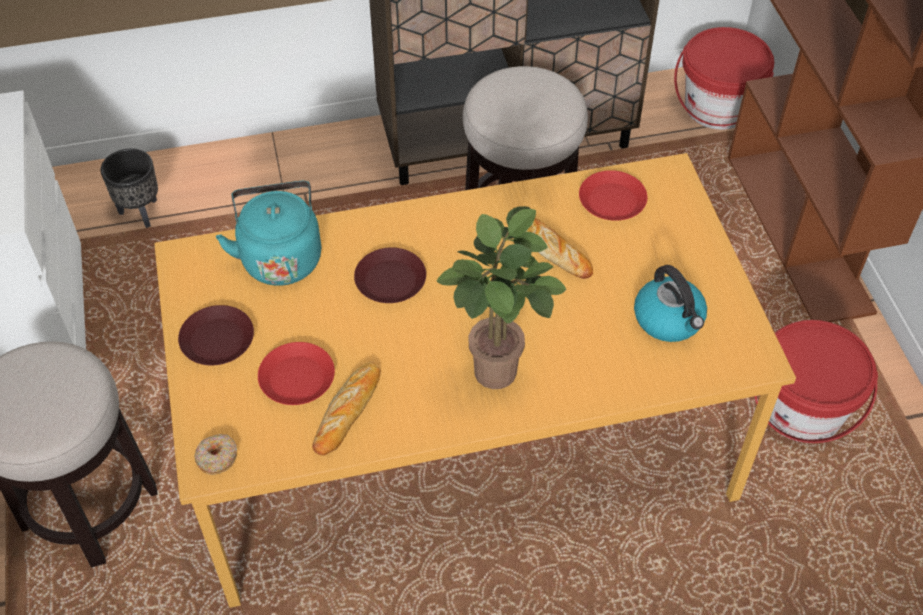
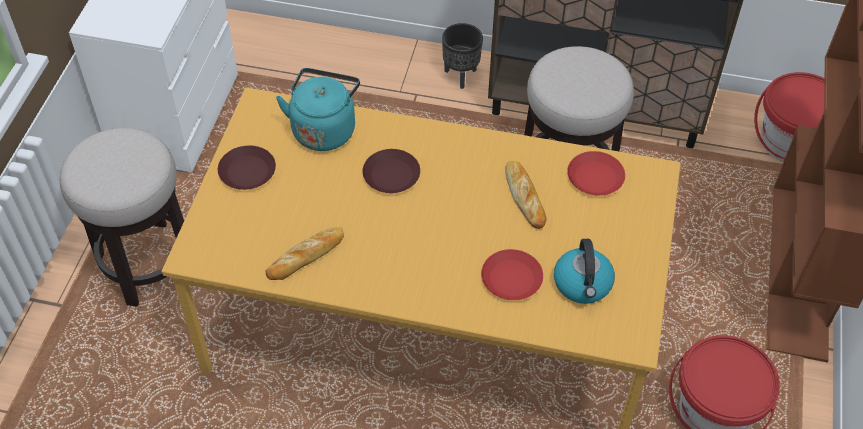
camera: 25 degrees right, 0 degrees up
(141, 212) = (291, 67): black planter -> black planter (461, 76)
(217, 458) = (201, 252): donut -> none
(298, 379) = (285, 220): red plate -> red plate (512, 279)
(498, 378) = (426, 276): potted plant -> none

